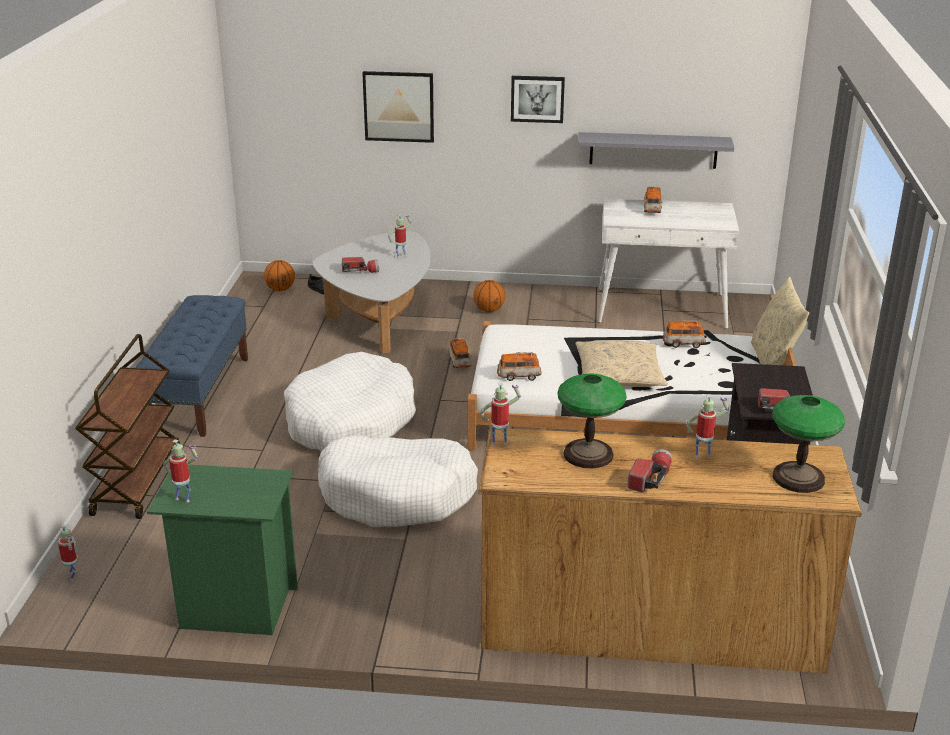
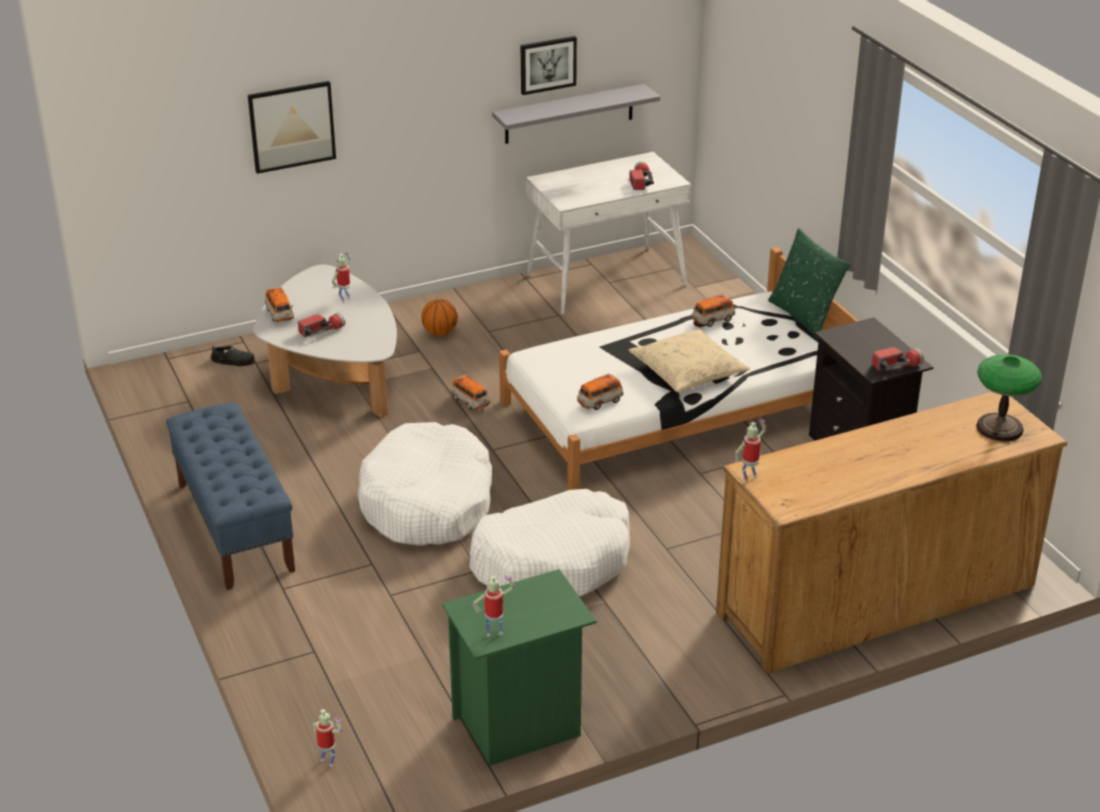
camera: 30 degrees left, 5 degrees up
(136, 481) = (278, 644): brown cart -> none
(280, 289) = (184, 374): basketball -> none
(537, 98) = (446, 85): picture -> picture (547, 64)
(588, 454) = (828, 463): table lamp -> none
(650, 478) = (897, 468): flashlight -> flashlight (640, 182)
(652, 209) = (587, 179): toy car -> toy car (280, 314)
(703, 455) = (914, 433): toy robot -> none
(773, 363) = (804, 316): beige pillow -> green pillow

